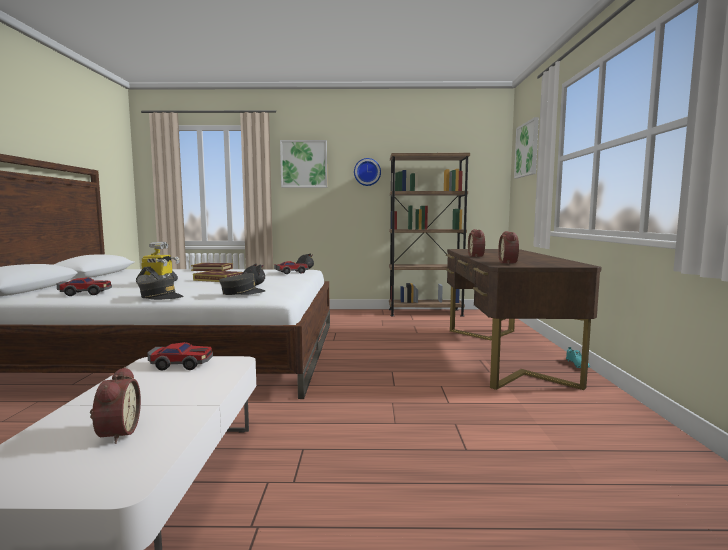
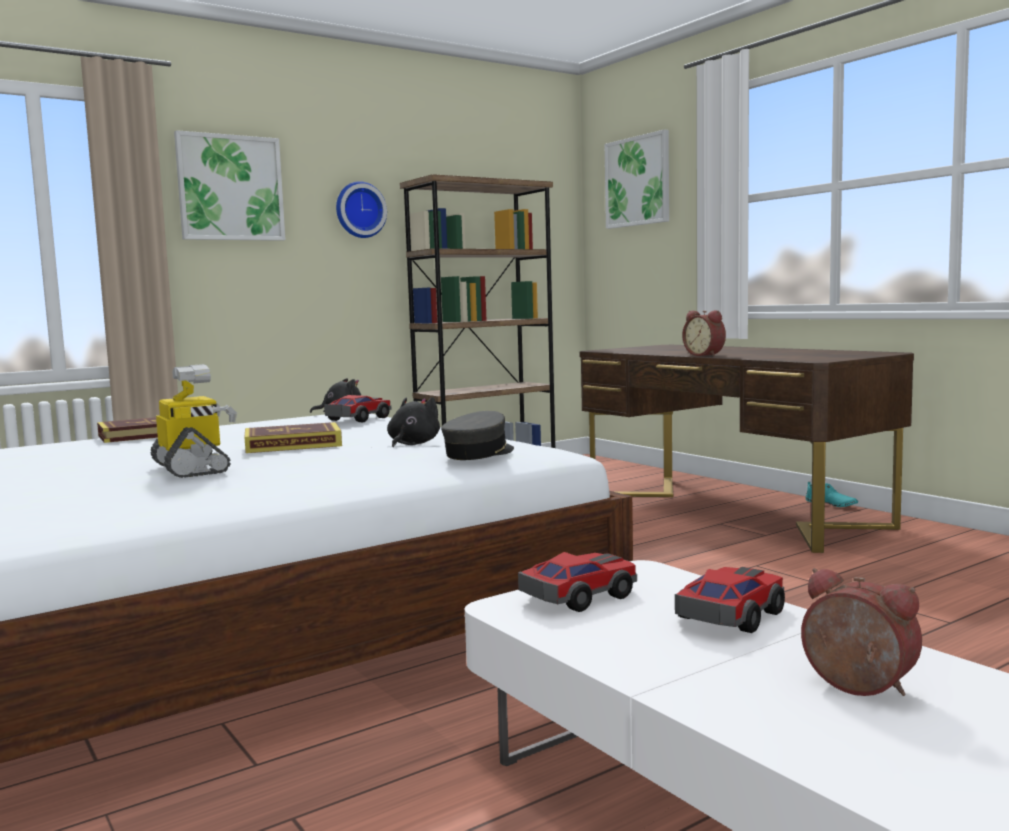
camera: 35 degrees left, 0 degrees up
(86, 293) = (112, 509): toy car -> toy car (728, 615)
(161, 297) = (345, 484): grey cap -> none
(509, 263) = (804, 357): alarm clock -> none

